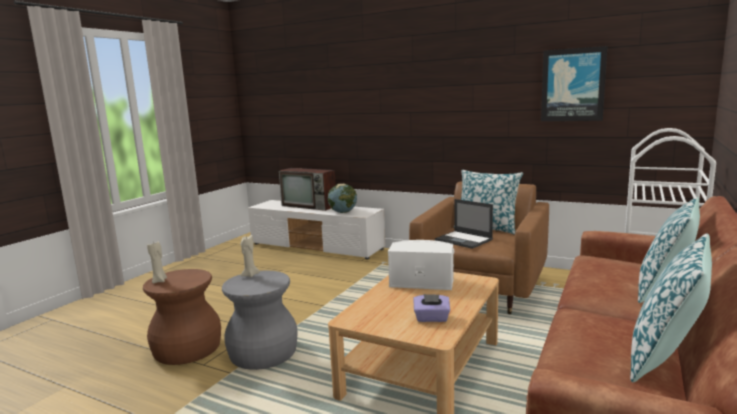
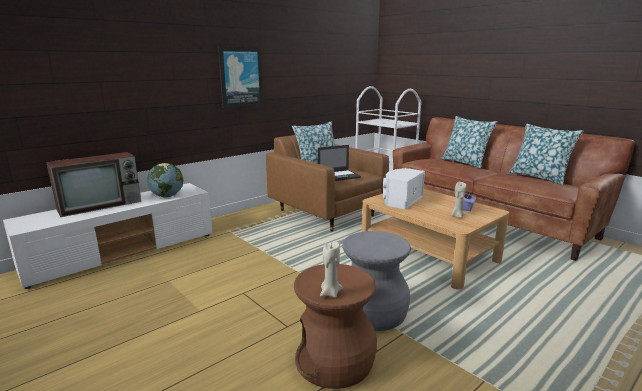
camera: 70 degrees left, 5 degrees up
(250, 275) = (354, 245): beige candle -> beige candle (456, 216)
(573, 85) = (321, 58): picture -> picture (241, 77)

